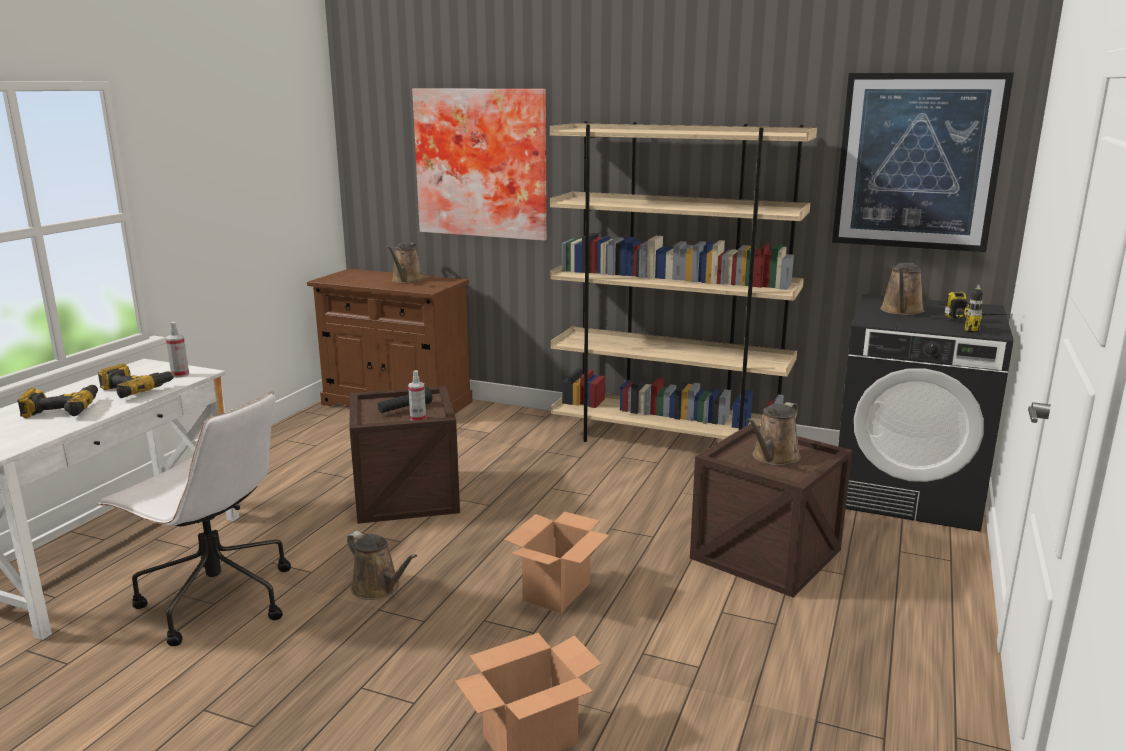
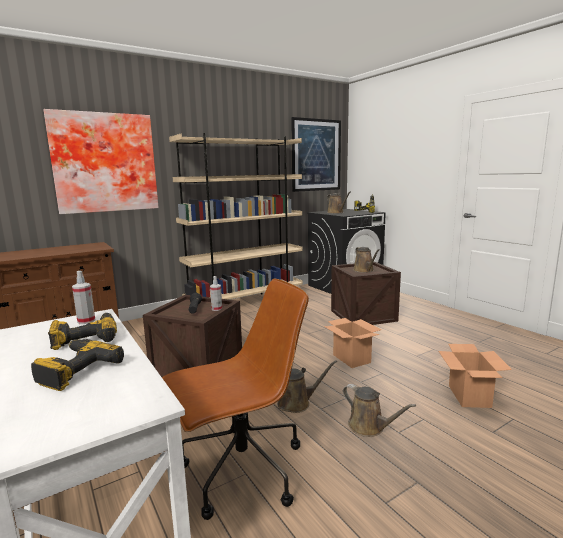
camera: 55 degrees left, 5 degrees down
(215, 600) = (241, 471): white office chair -> brown office chair
(406, 280) = (65, 248): brown watering can -> brown watering can (369, 427)

